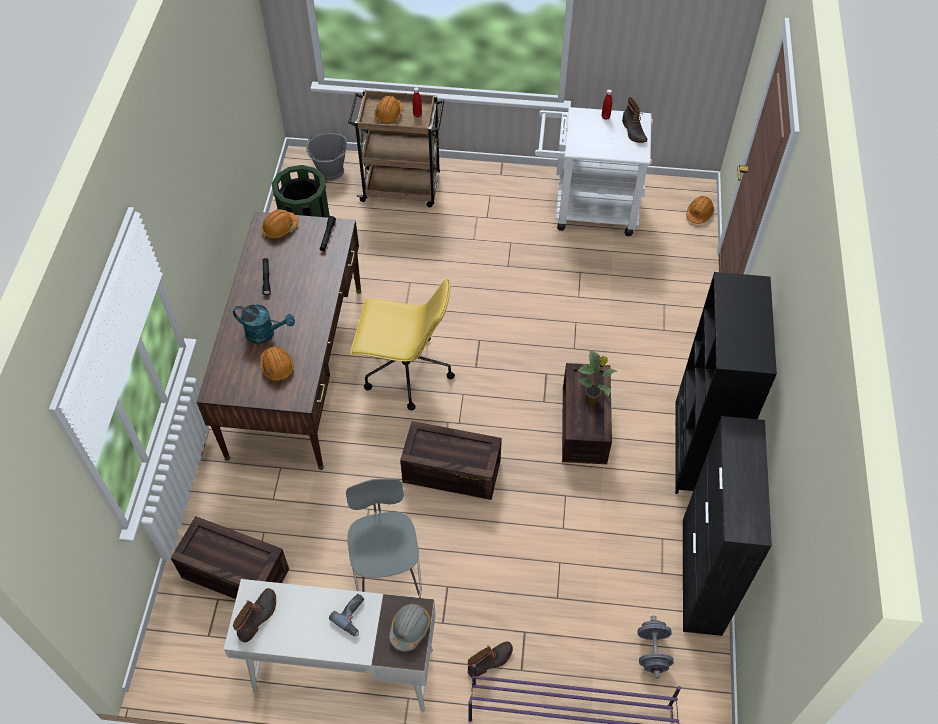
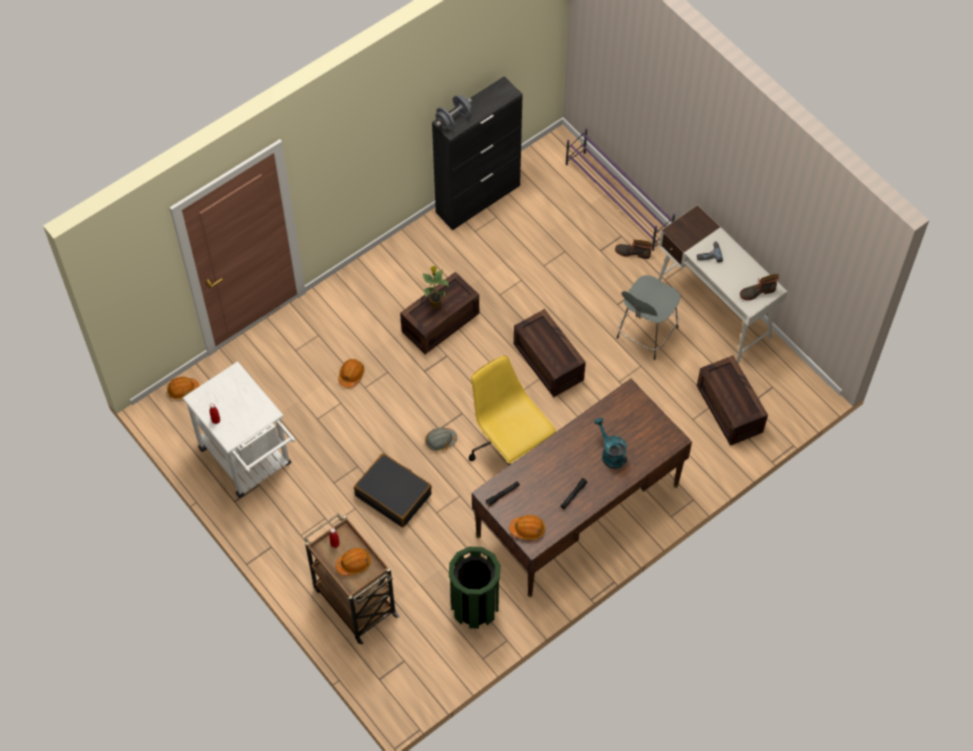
camera: 135 degrees left, 5 degrees up
(277, 366) = (623, 424): orange hard hat -> orange hard hat (351, 375)
(330, 171) = (389, 668): grey bucket -> none
(409, 628) = (686, 227): grey hard hat -> grey hard hat (440, 441)
(456, 269) = (393, 494): none -> black suitcase
(633, 131) = (215, 393): boot -> none
(652, 652) = (546, 190): grey dumbbell -> grey dumbbell (453, 120)
(696, 460) = (403, 251): black bookcase -> none

